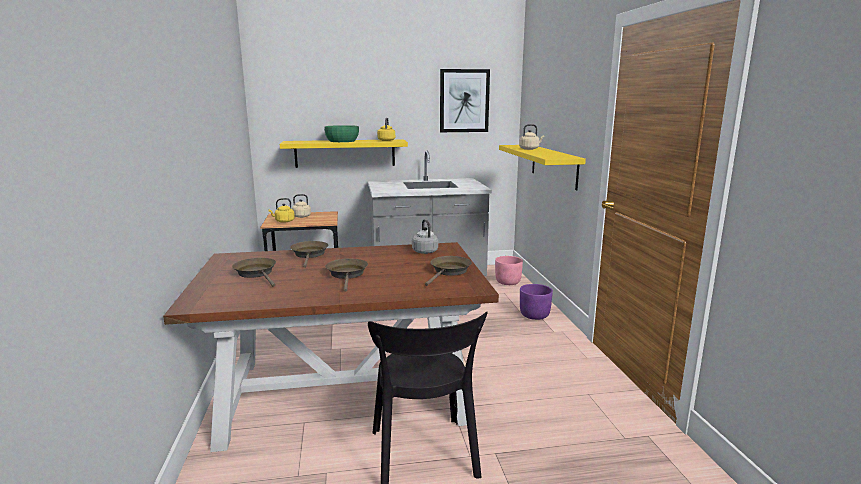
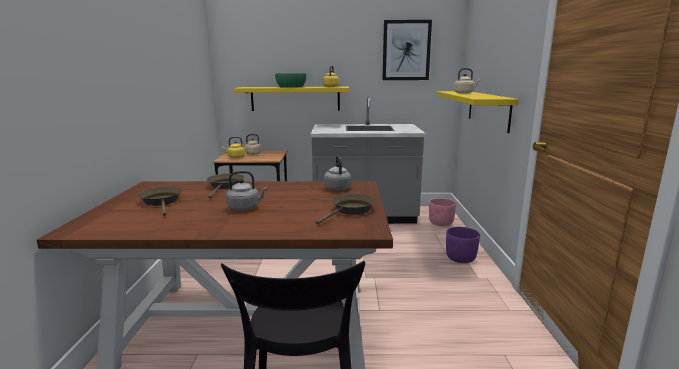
camera: 10 degrees right, 0 degrees up
(347, 275) = (245, 208): brown frying pan -> grey kettle

